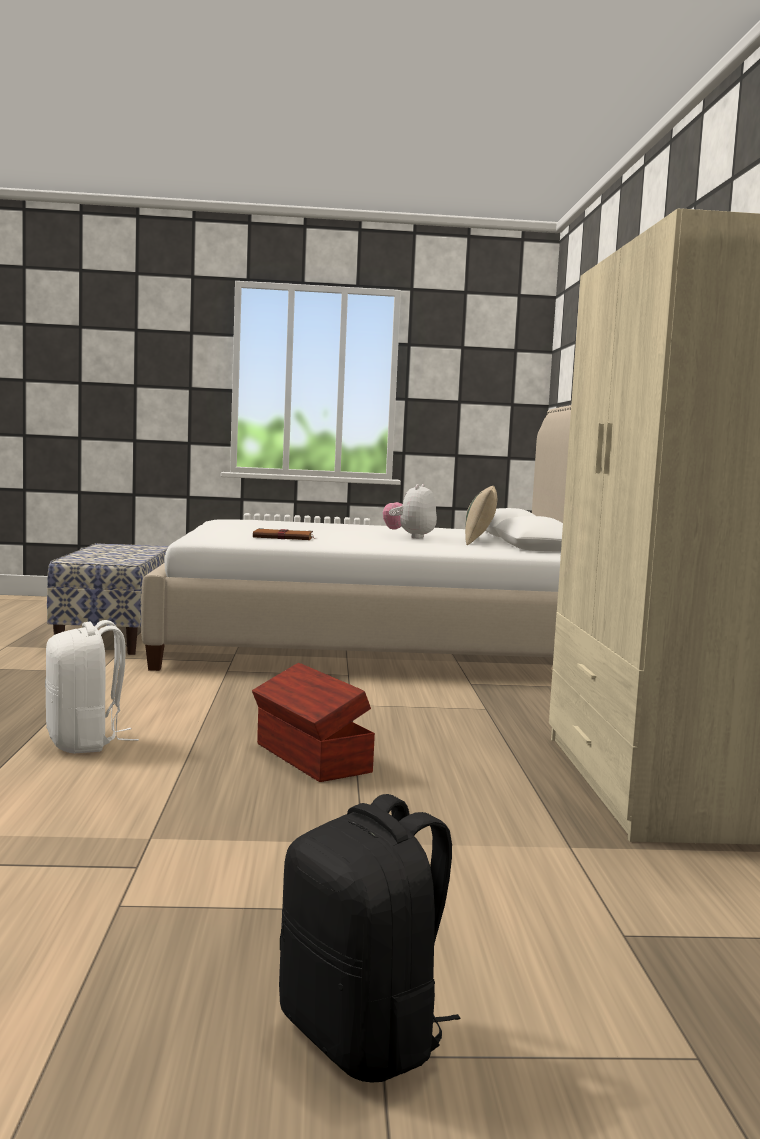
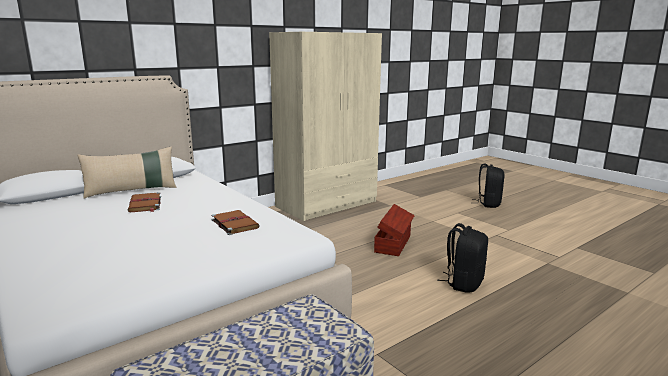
camera: 125 degrees left, 10 degrees up
(85, 743) = (463, 283): white backpack -> black backpack
(410, 537) = (145, 204): plush toy -> brown book

